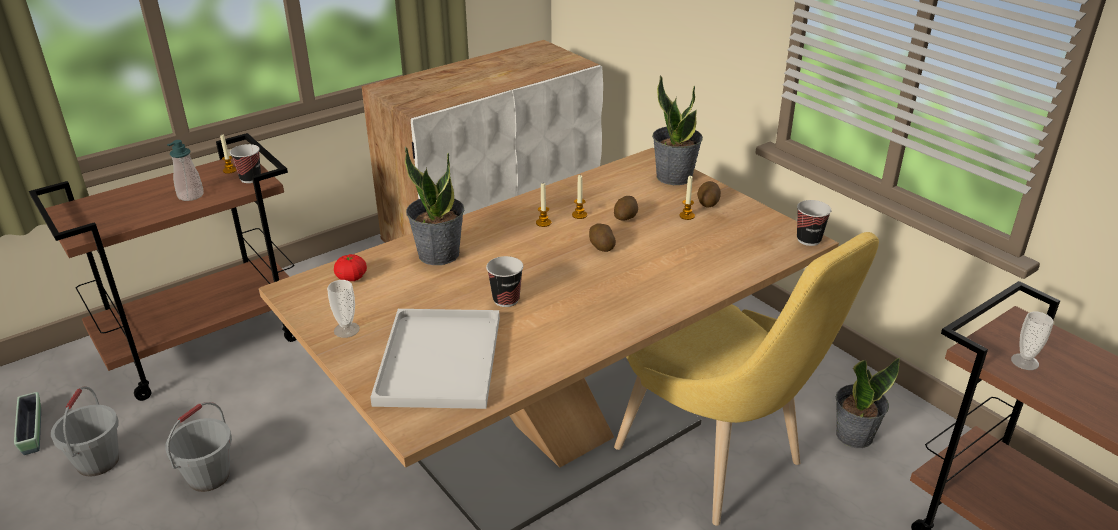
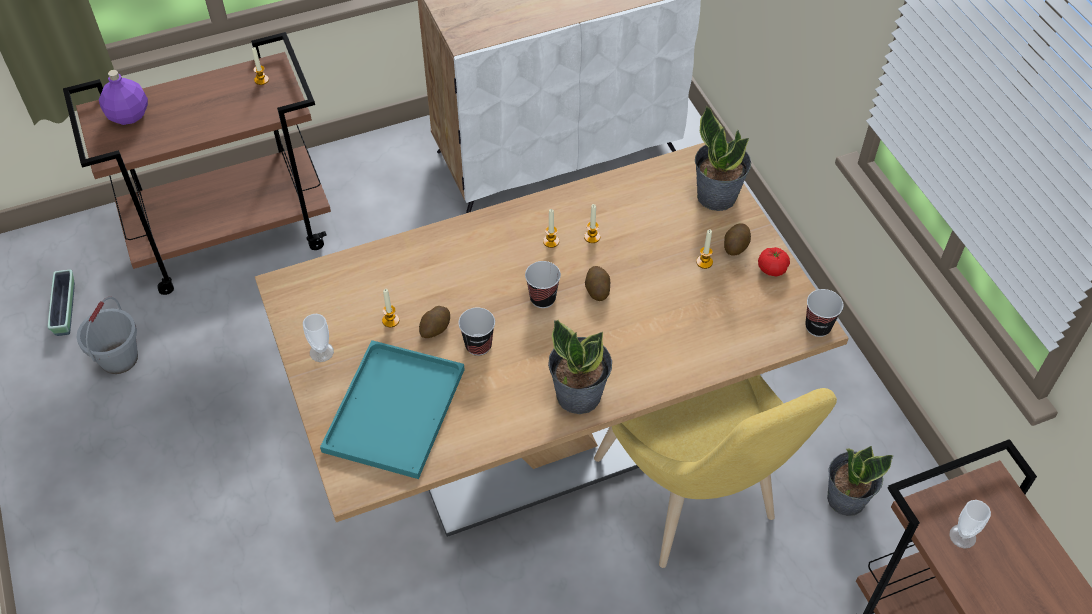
camera: 15 degrees right, 20 degrees up
(100, 207) = (129, 115): none -> purple bottle
(190, 195) = (217, 114): soap dispenser -> none
(209, 476) = (213, 398): grey bucket -> none
(250, 178) = (279, 98): cup -> cup (542, 298)
(351, 277) = (342, 281): tomato -> tomato (772, 269)
(411, 296) = (390, 320): none -> candle
(438, 254) = (433, 266): potted plant -> potted plant (578, 394)
(438, 357) = (394, 407): white tray -> turquoise tray
(625, 218) = (638, 251): potato -> potato (435, 329)

